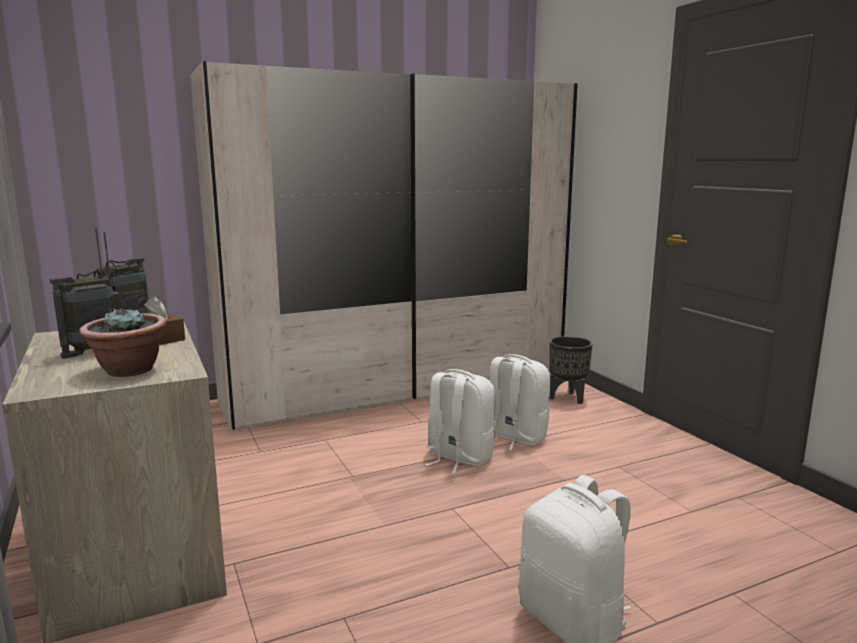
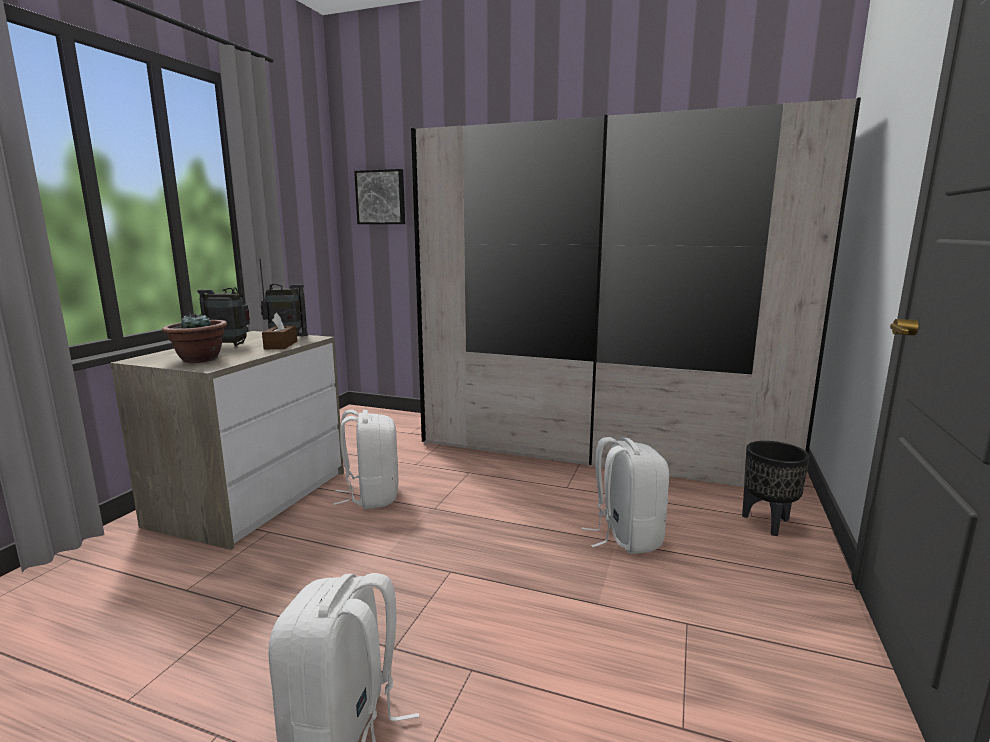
camera: 45 degrees right, 0 degrees up
(81, 136) = (381, 197): none -> picture
(458, 457) = (537, 531): white backpack -> white backpack (371, 496)

